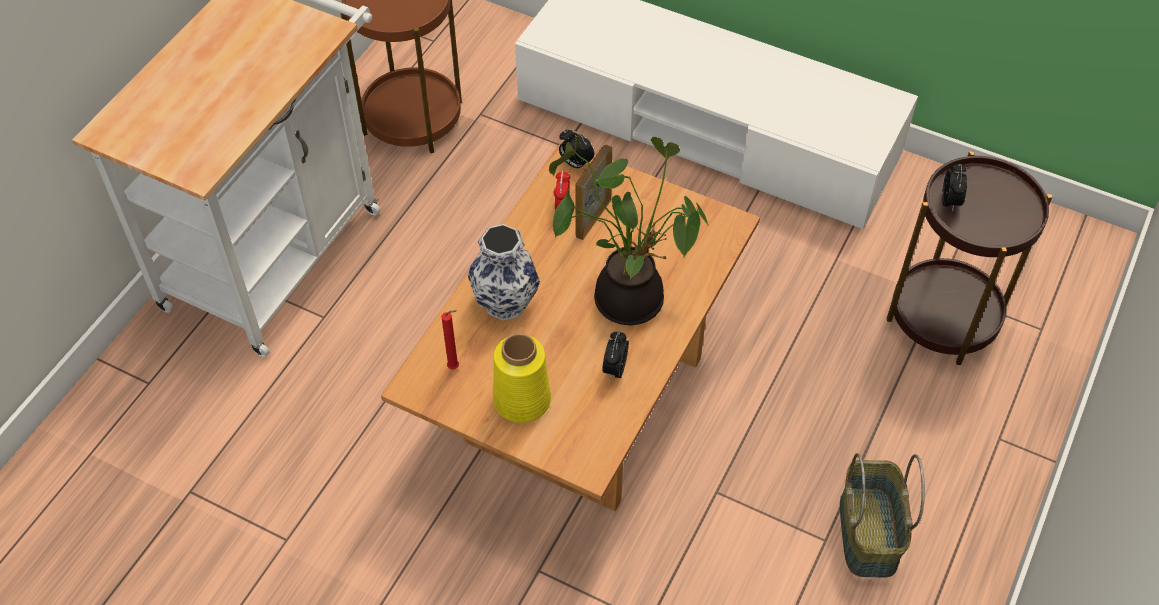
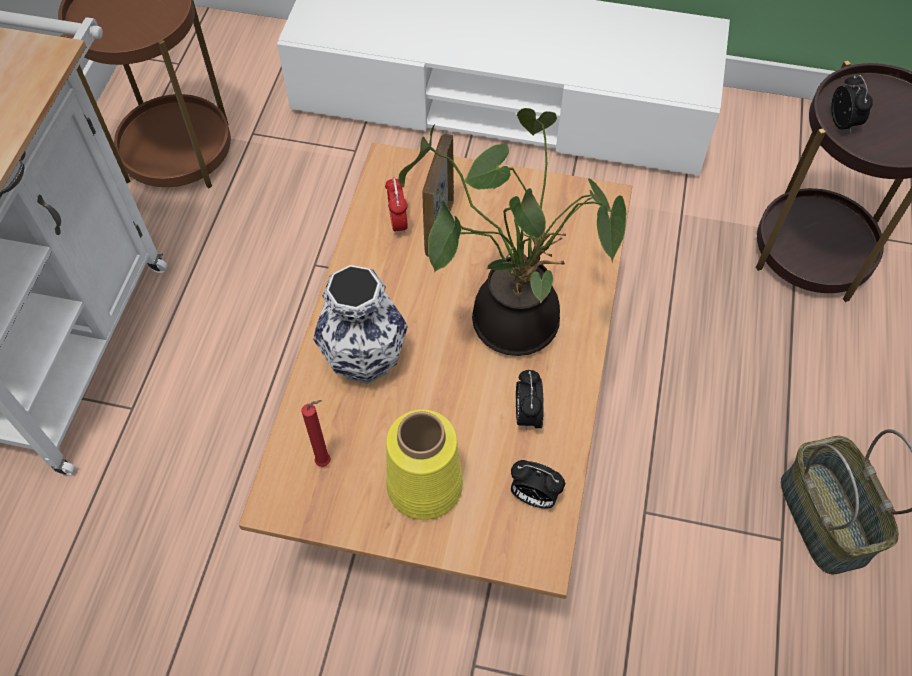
camera: 15 degrees left, 5 degrees up
(575, 163) = (397, 166): alarm clock -> alarm clock (533, 496)

